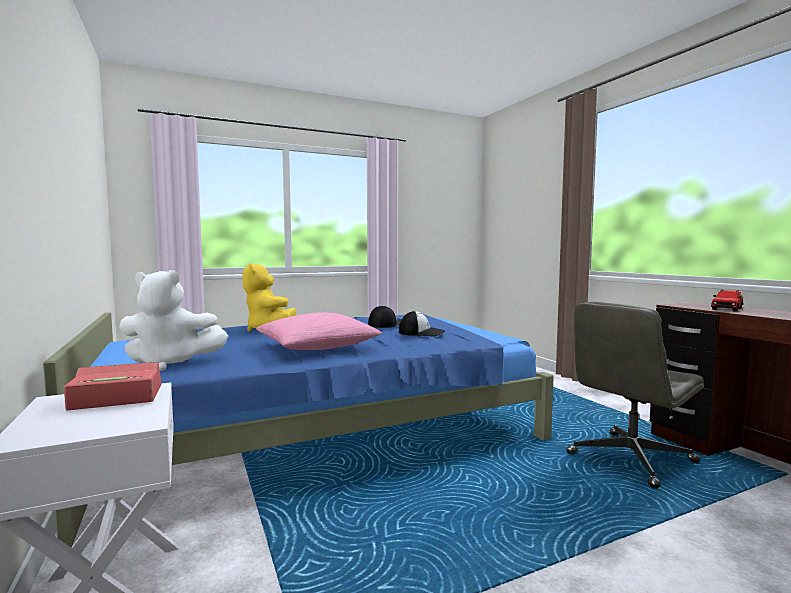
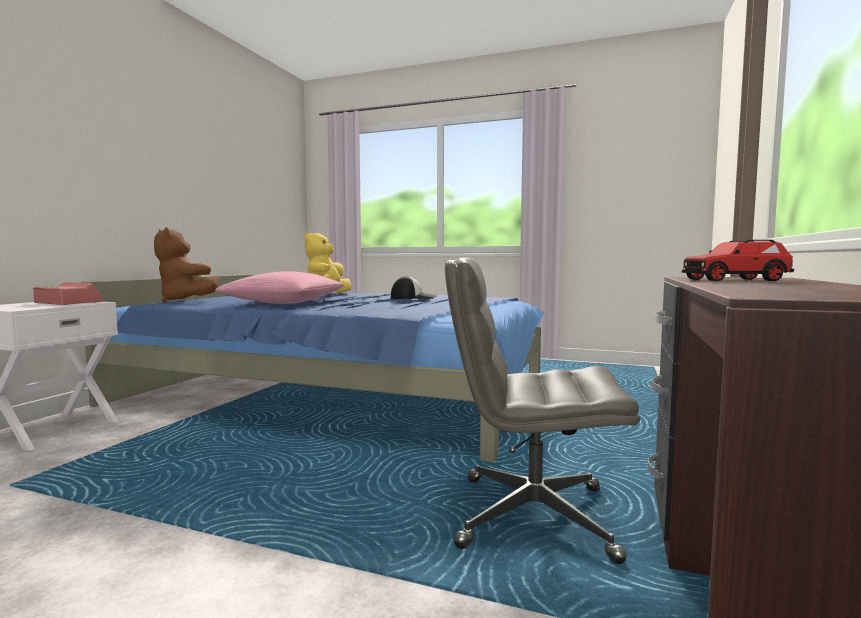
camera: 45 degrees right, 0 degrees up
(171, 363) = (185, 301): white plush toy -> brown plush toy
(422, 333) = (400, 303): cap -> none

